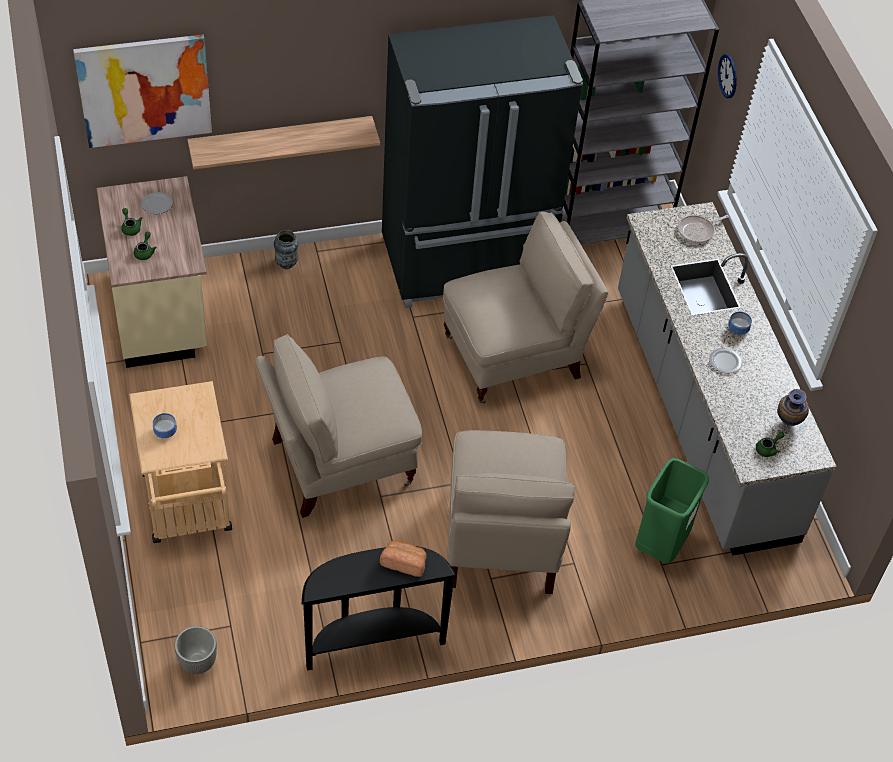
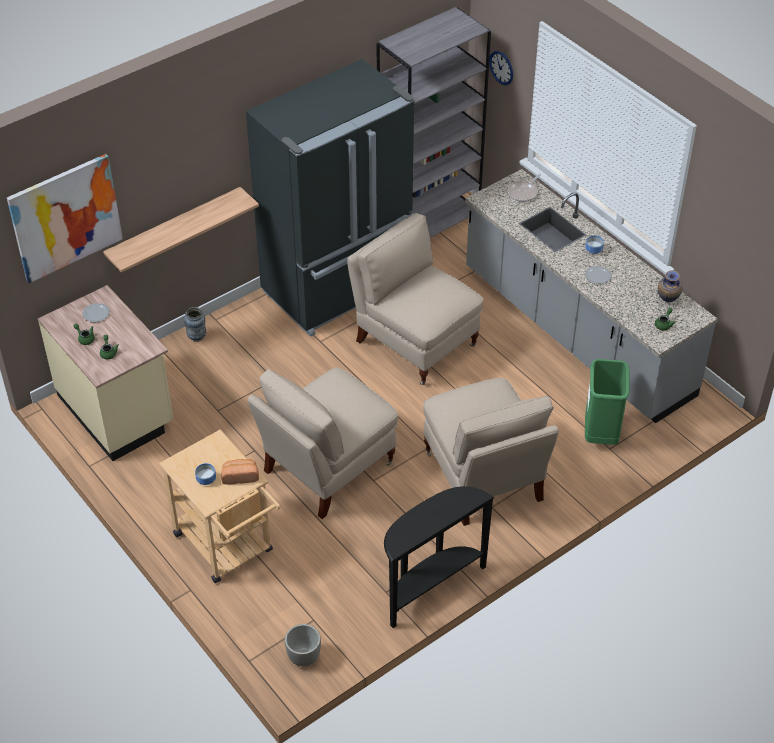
camera: 20 degrees left, 5 degrees down
(404, 563) = (451, 503): bread -> bread (240, 476)
(514, 356) = (415, 342): beige chair -> beige chair turned 90 degrees counterclockwise

